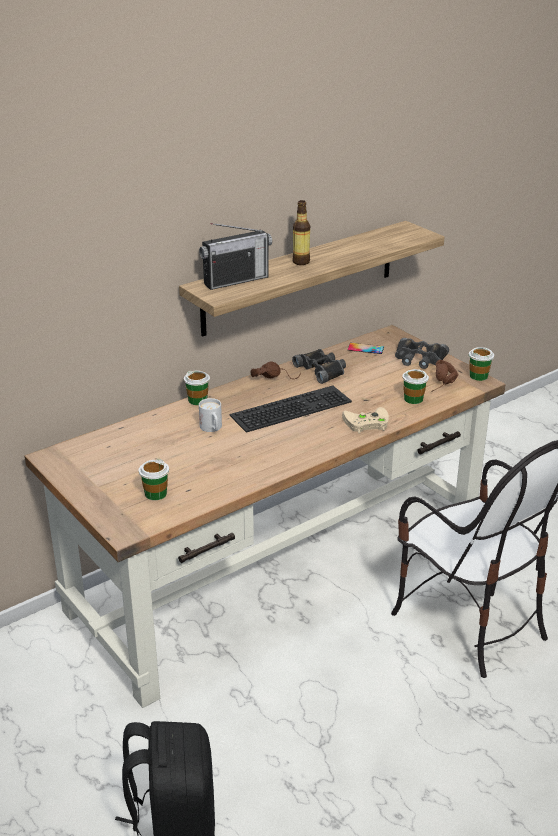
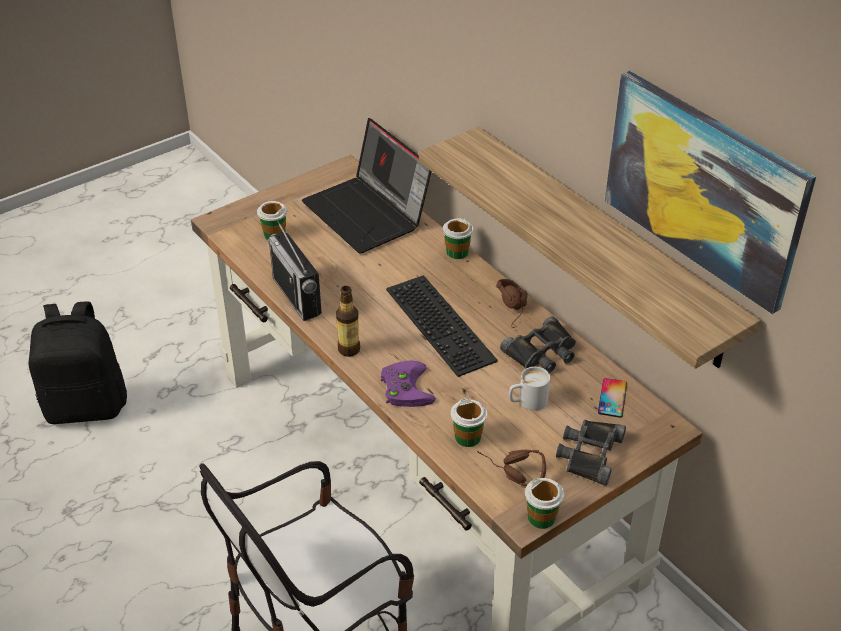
camera: 90 degrees right, 10 degrees up
(132, 443) = (368, 214): none -> laptop
(212, 429) = (394, 265): white mug -> white mug (527, 402)
(236, 280) = (493, 163): radio -> radio (296, 296)
(301, 262) = (561, 212): bottle -> bottle (349, 349)
(363, 170) = (704, 188): none -> picture
(365, 423) = (404, 387): beige game controller -> purple game controller

